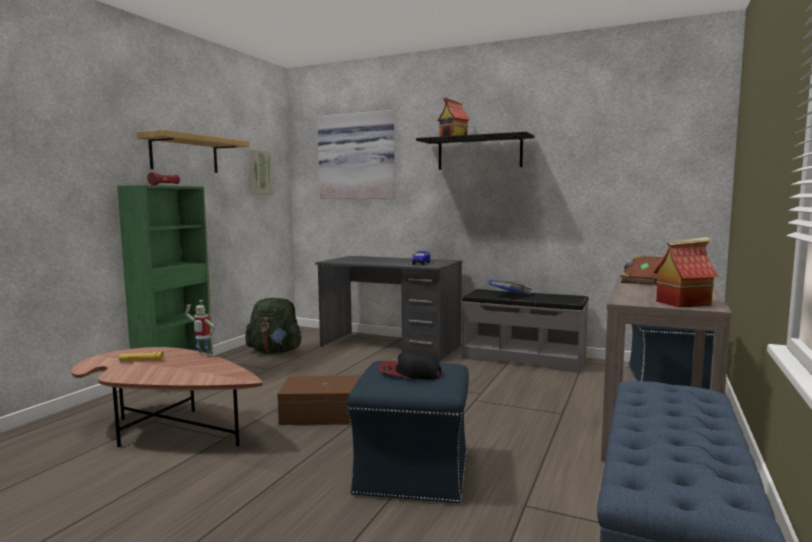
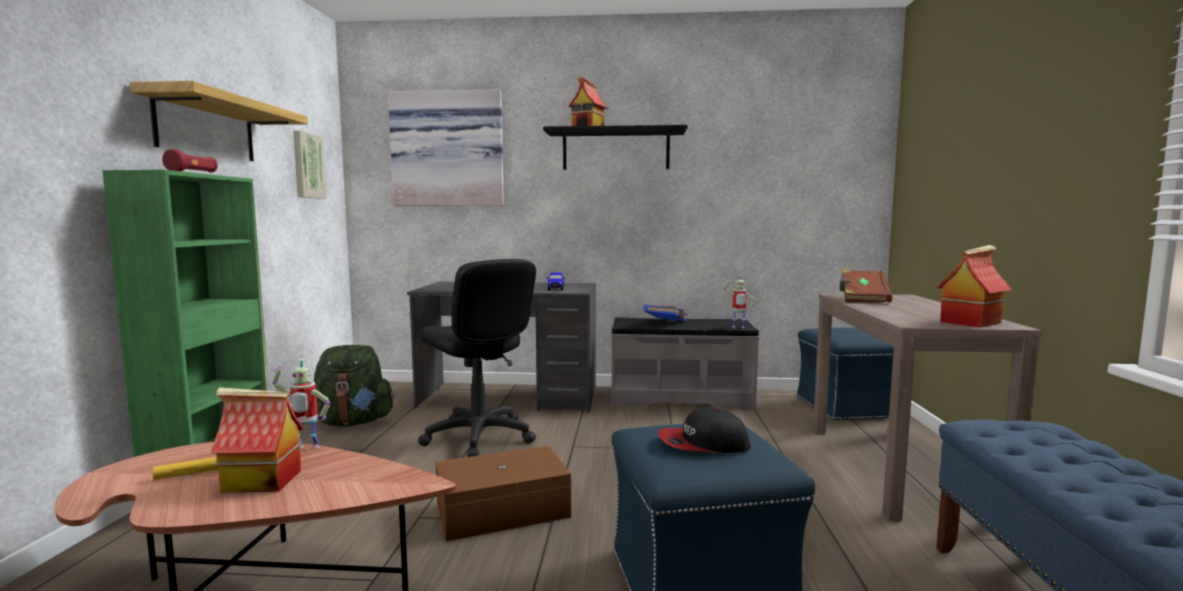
camera: 20 degrees left, 0 degrees up
(167, 368) = (260, 481): none -> toy house
(347, 369) = (479, 437): none -> black office chair
(565, 302) = (738, 327): none -> toy robot

